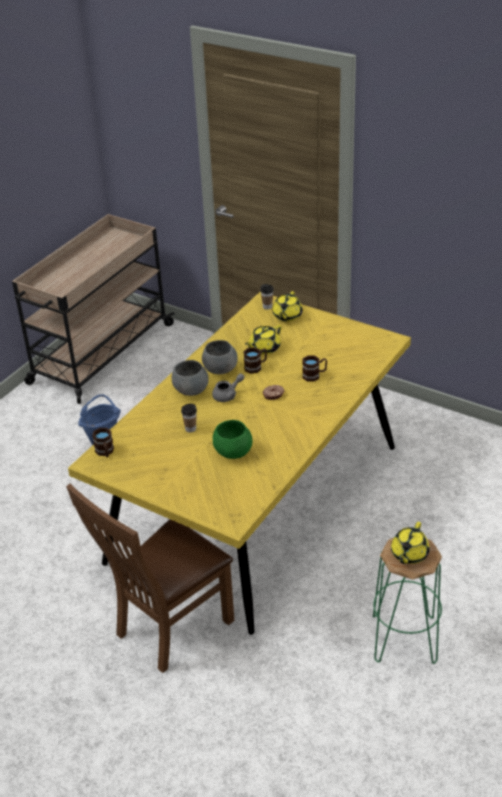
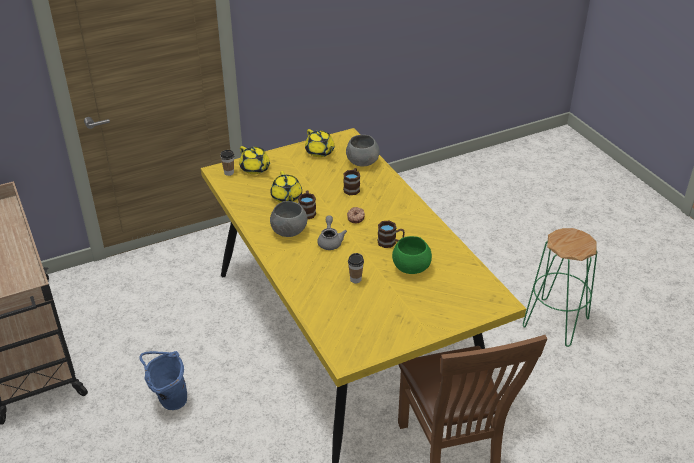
camera: 60 degrees left, 0 degrees up
(105, 452) = (338, 344): brown mug -> brown mug (390, 243)
(191, 390) = (300, 258): grey bowl -> grey bowl (362, 162)
(409, 554) = (573, 243): yellow teapot -> yellow teapot (320, 152)

